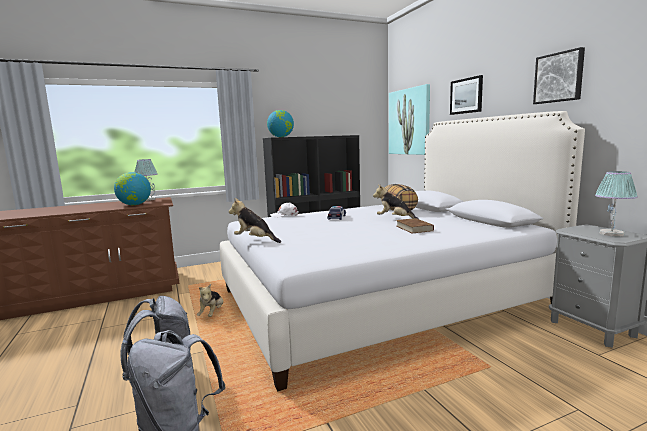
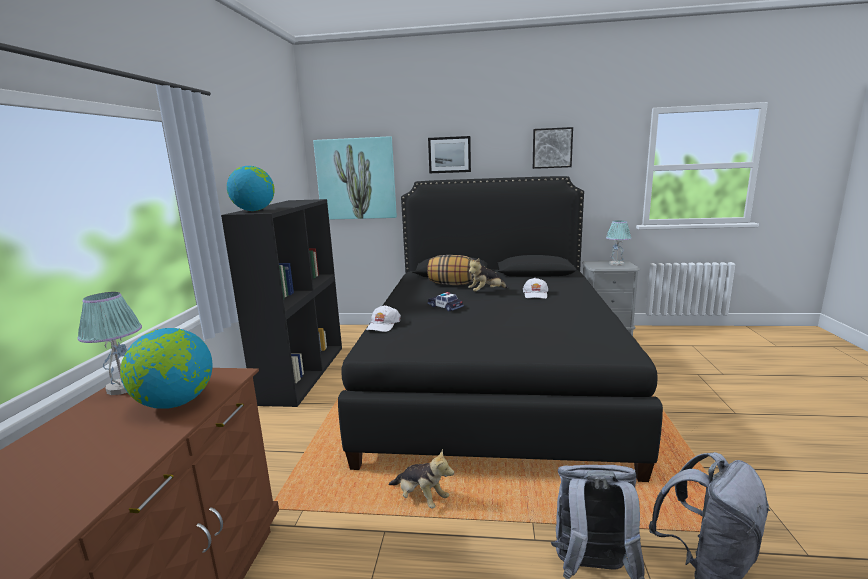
camera: 60 degrees left, 5 degrees up
(255, 240) = (505, 356): plush toy -> none
(380, 298) = (491, 379): white bed -> black bed
(414, 228) = (535, 294): brown book -> white cap

